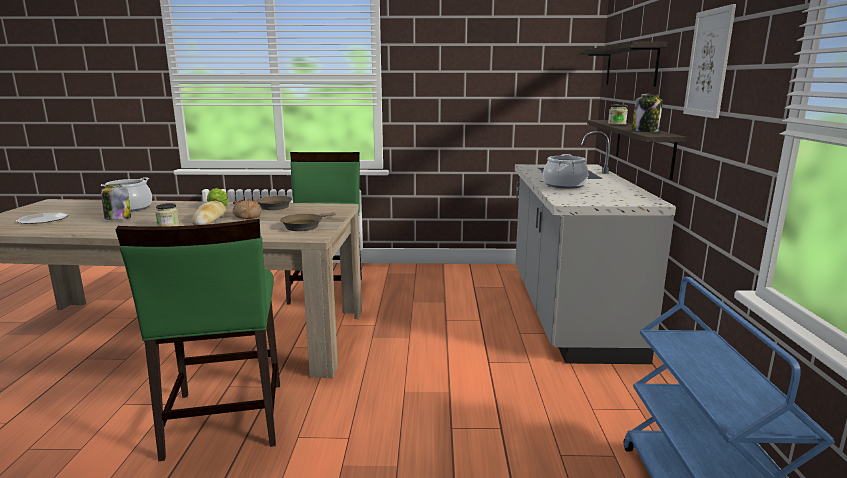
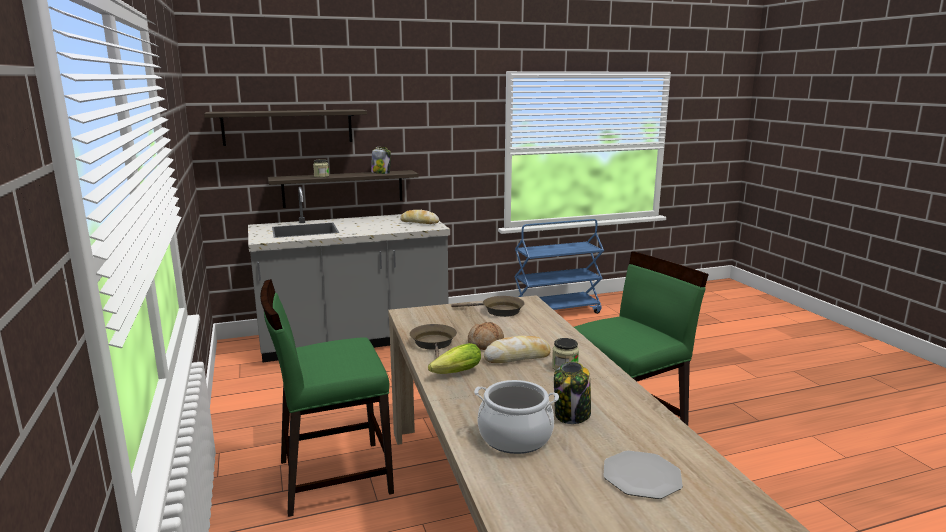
camera: 110 degrees left, 0 degrees up
(564, 185) = (370, 228): cooking pot -> none
(597, 199) = (419, 222): none -> bread
(708, 63) = (427, 124): picture -> none

